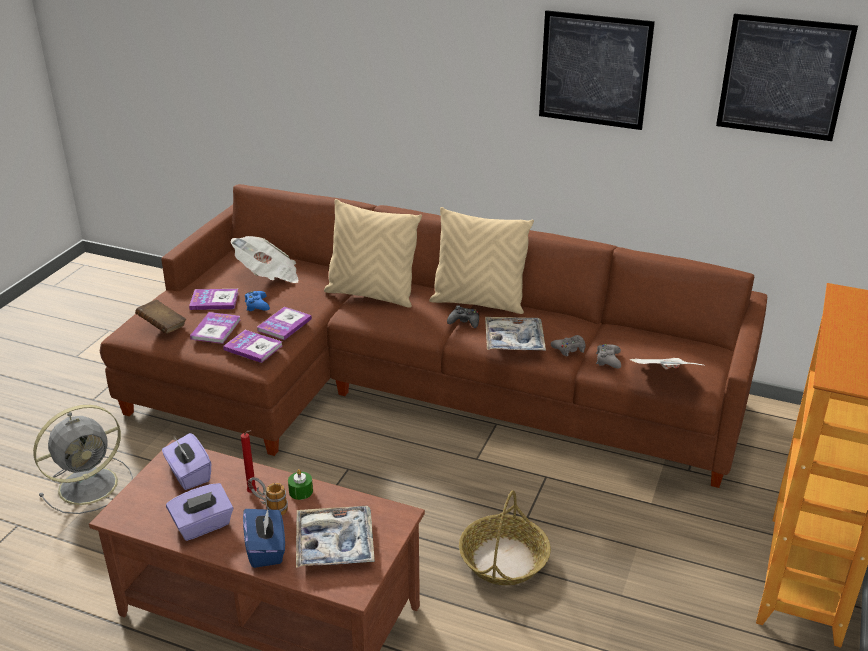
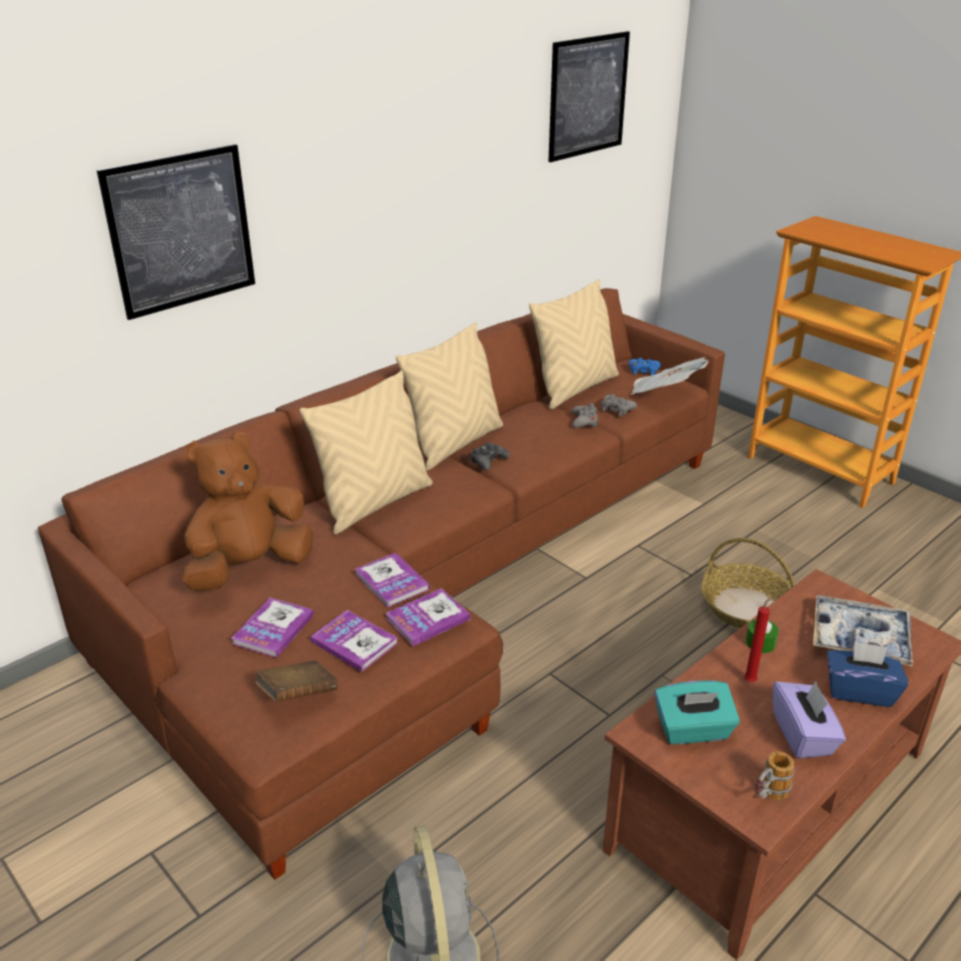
camera: 65 degrees left, 0 degrees up
(189, 474) = (693, 730): purple tissue box -> turquoise tissue box
(257, 305) = (323, 593): blue game controller -> blue game controller (643, 371)
(268, 275) = (249, 568): newspaper -> brown plush toy
(268, 507) = (783, 674): mug -> mug (767, 796)
(514, 341) = (551, 443): tray -> none
(594, 70) = (452, 141): picture -> picture (181, 231)
(626, 332) = (575, 388): none -> beige pillow

